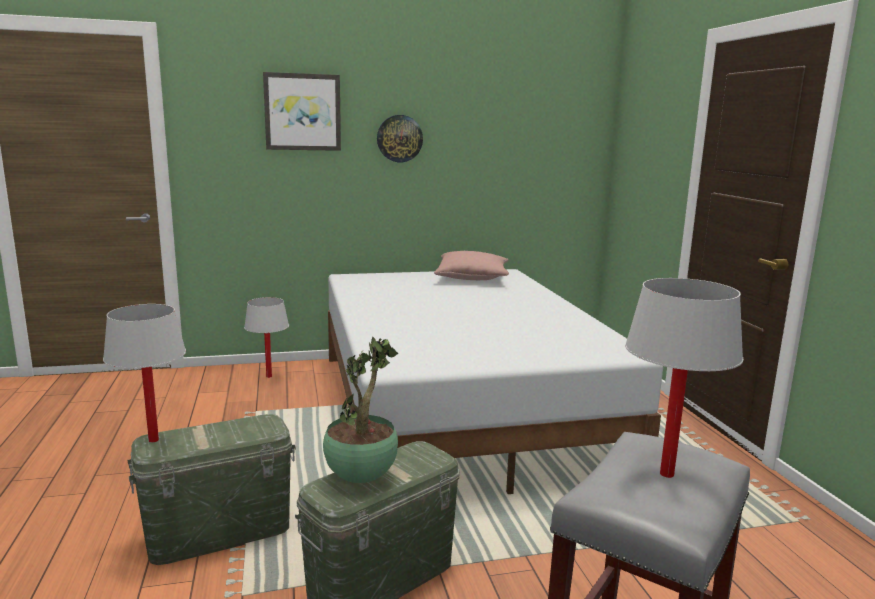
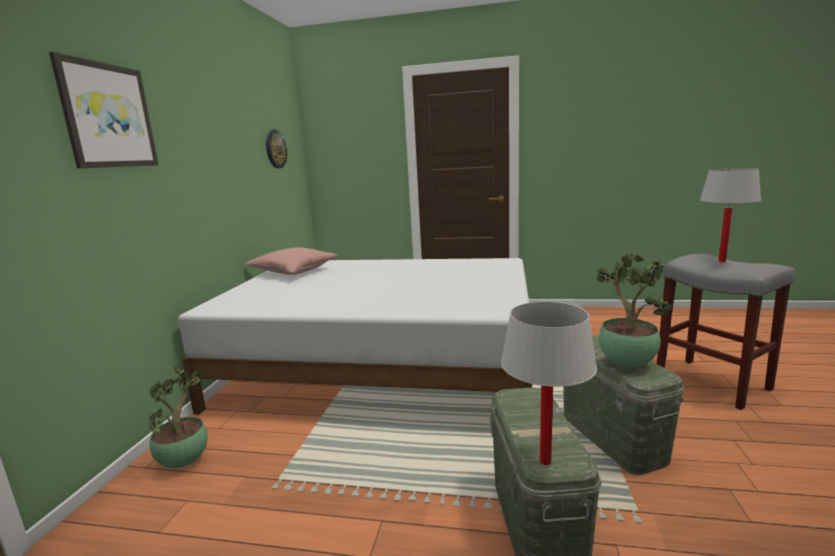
camera: 65 degrees left, 0 degrees up
(269, 376) = (185, 461): white table lamp -> potted plant
(399, 138) = (198, 150): wall clock -> wall clock (275, 149)

